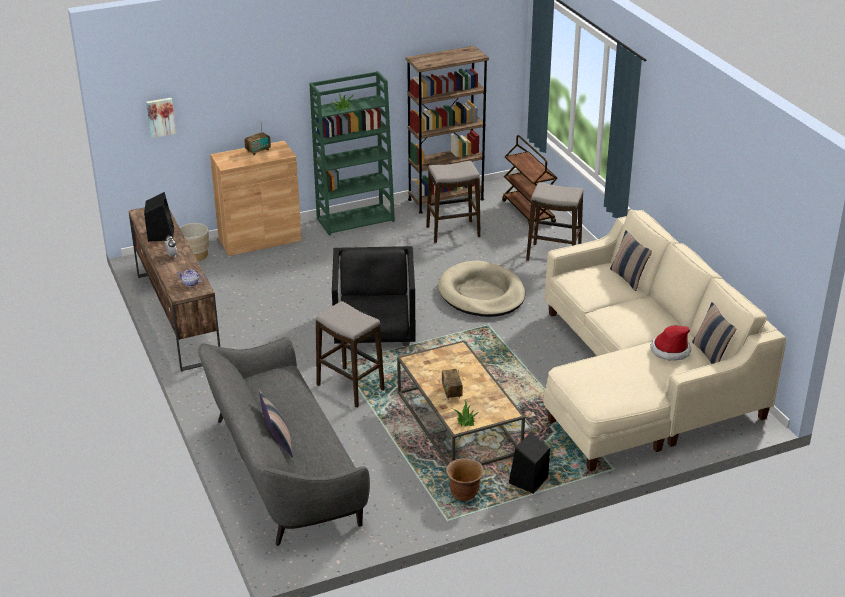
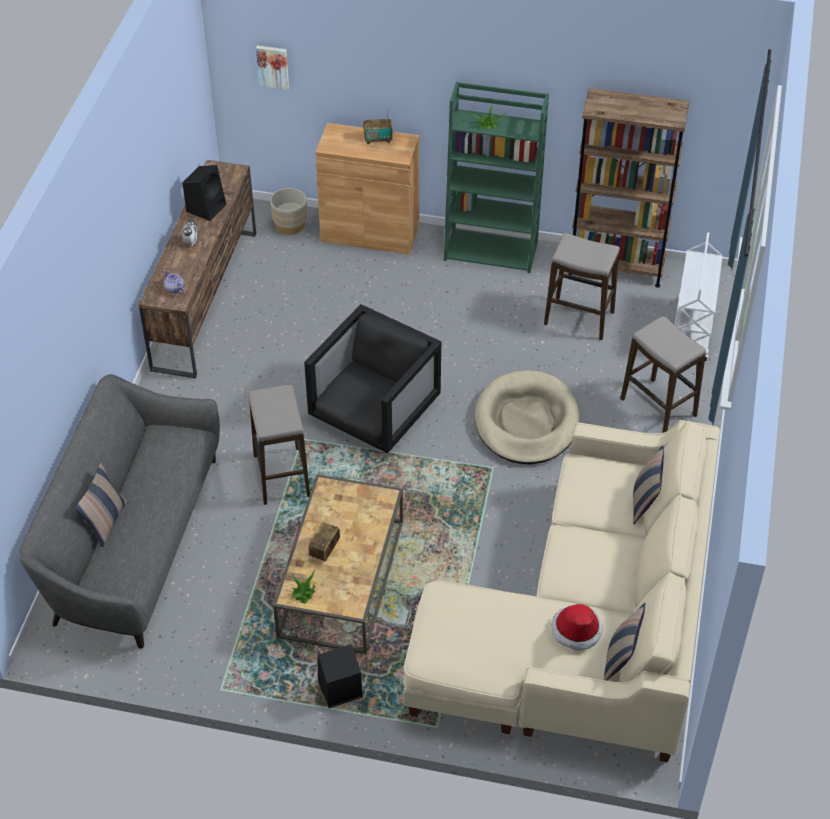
camera: 35 degrees right, 15 degrees up
(464, 493) = (265, 668): brown planter -> none
(529, 212) = (692, 330): brown cart -> white cart

